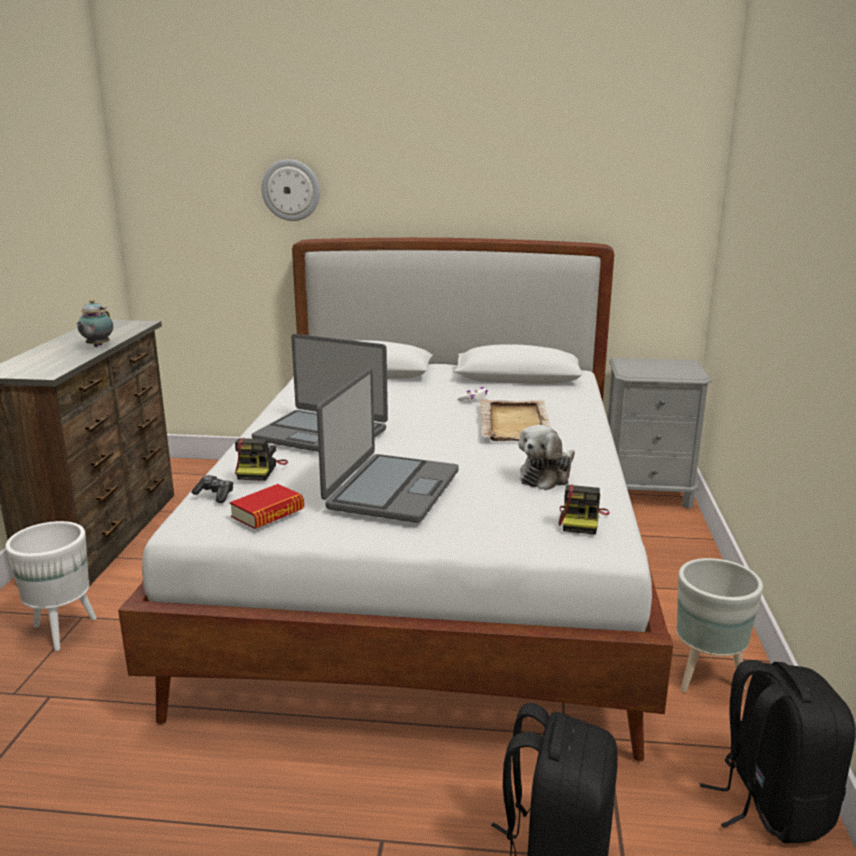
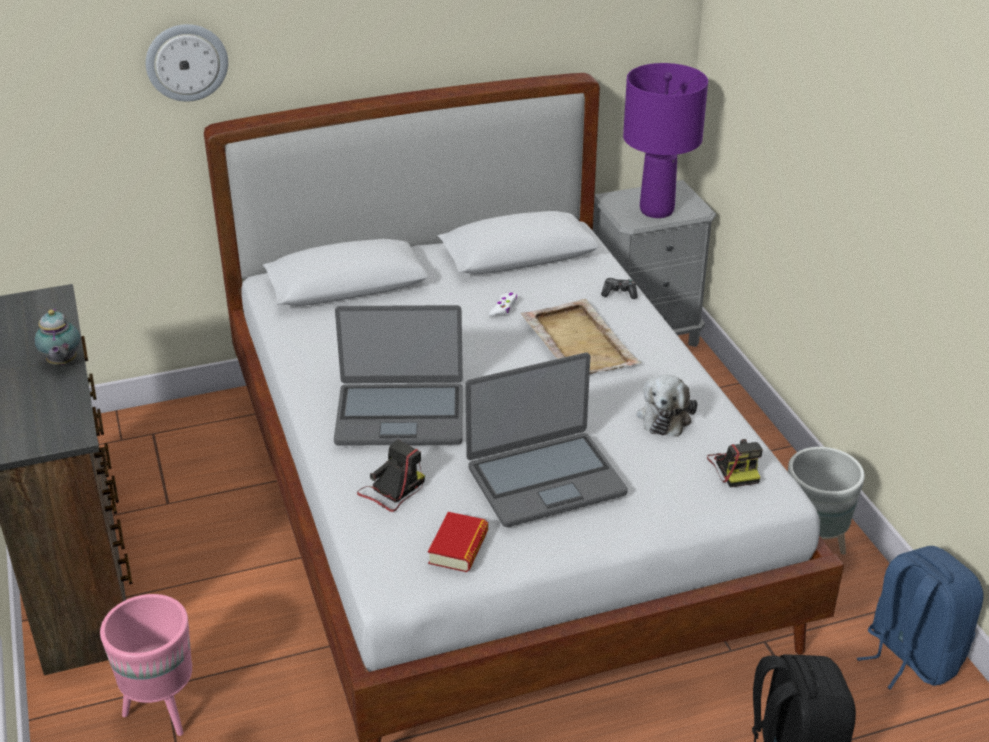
camera: 25 degrees left, 15 degrees up
(63, 631) = (162, 710): white planter -> pink planter
(215, 495) = (380, 539): game controller -> game controller (619, 293)
(260, 470) = (392, 490): camera -> camera turned 120 degrees counterclockwise
(391, 489) = (545, 479): laptop -> laptop turned 75 degrees clockwise
(658, 371) = (657, 210): none -> purple table lamp
(770, 803) = (910, 656): black backpack -> blue backpack

